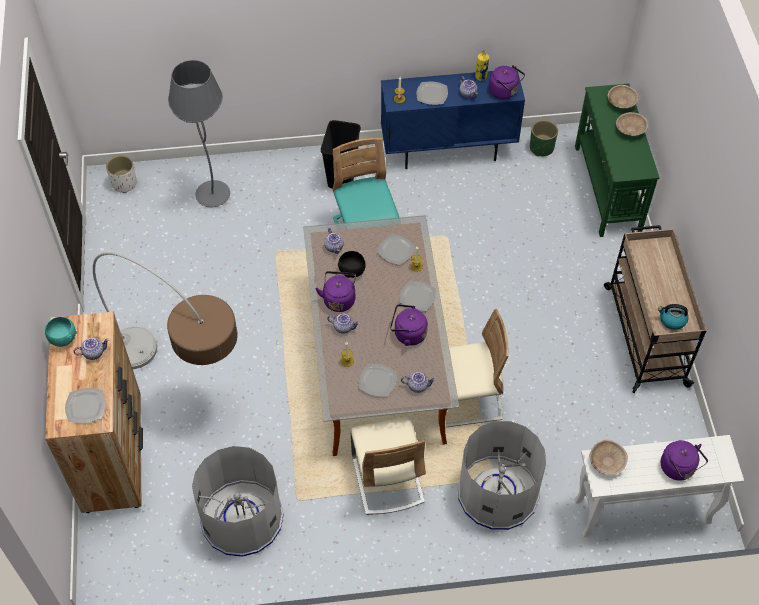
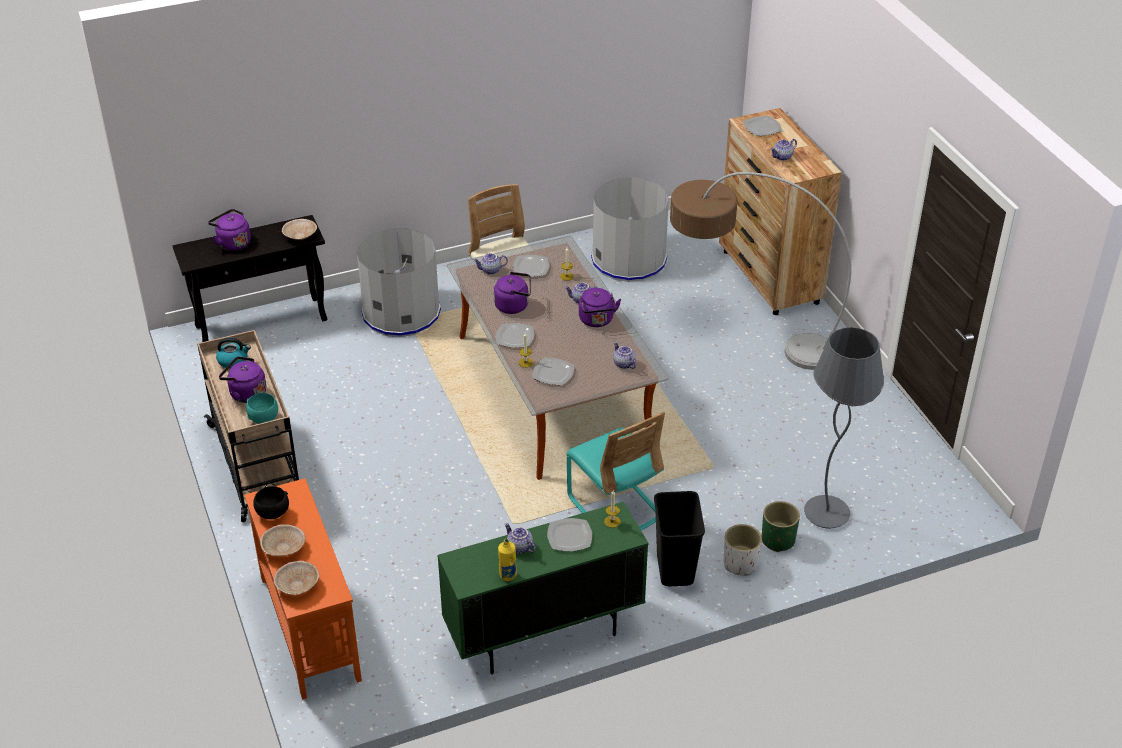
camera: 165 degrees right, 15 degrees down
(63, 338) = (817, 161): turquoise bowl -> turquoise bowl (264, 418)
(124, 183) = (944, 506): white planter -> white planter (740, 564)
(352, 271) = (593, 346): black bowl -> black bowl (272, 513)
(448, 151) = (543, 635): blue cabinet -> green cabinet
(464, 399) = (450, 373): beige chair -> none
(505, 92) = (468, 560): purple kettle -> purple kettle (245, 393)
(541, 148) = (410, 668): green planter -> green planter (778, 540)
(607, 189) = (310, 626): green console table -> orange console table
(641, 512) = (262, 323): white console table -> black console table

